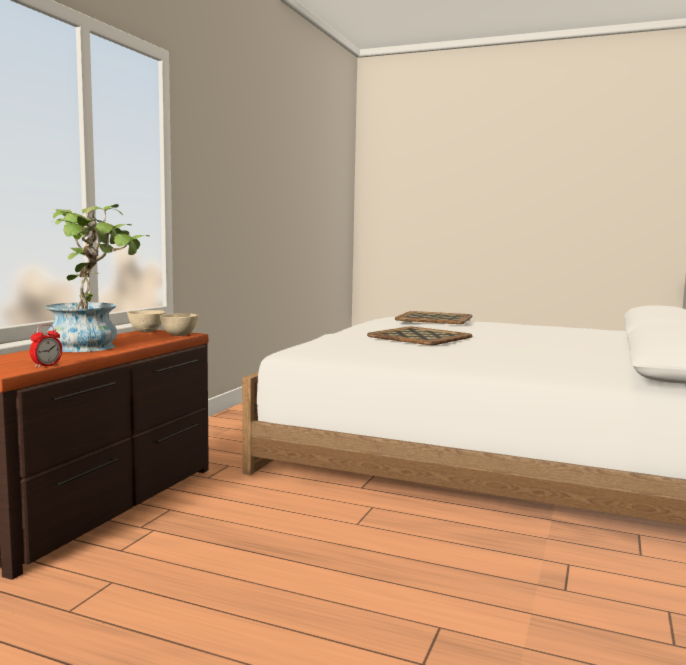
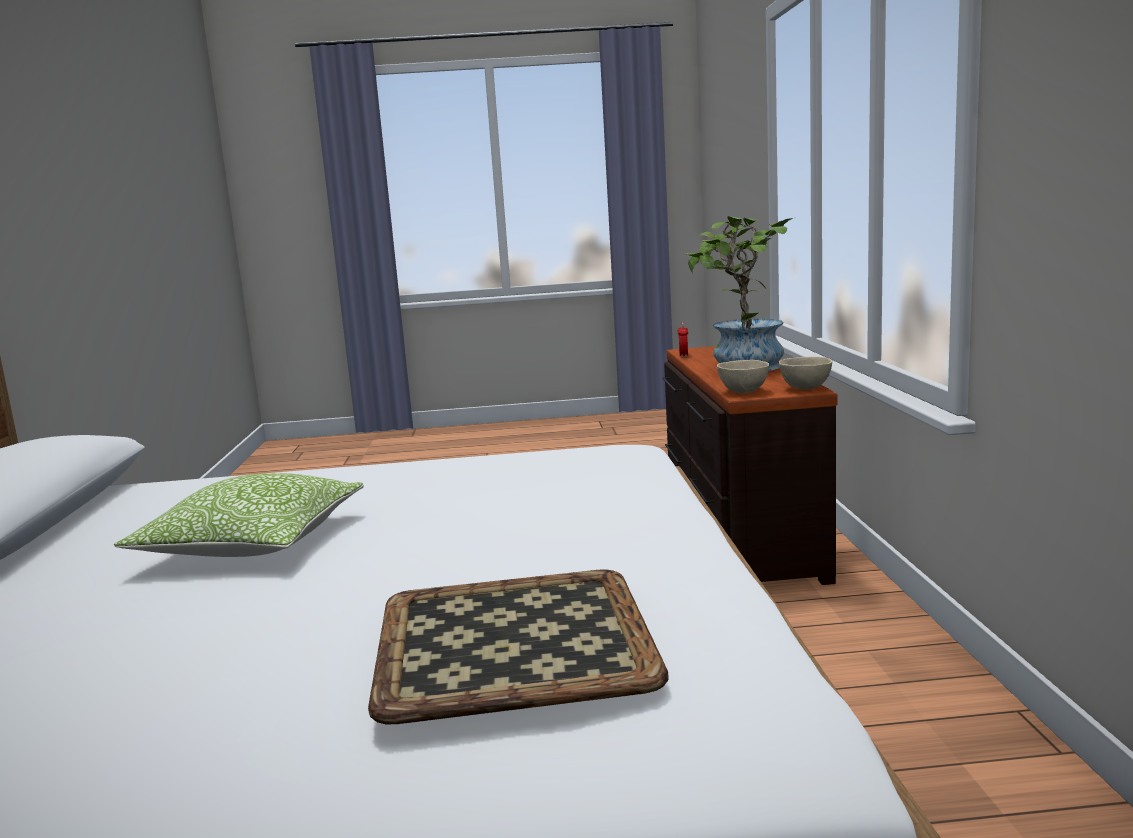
camera: 155 degrees right, 5 degrees up
(419, 336) = (473, 524): tray -> none
(516, 347) = (252, 544): none -> pillow

